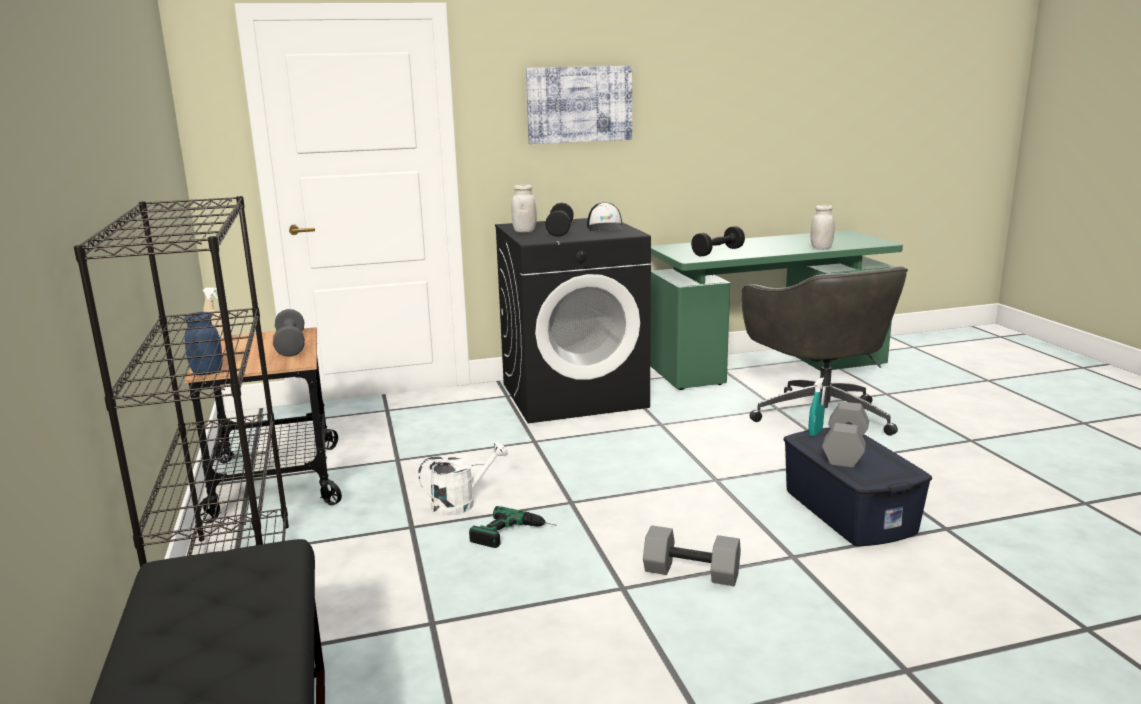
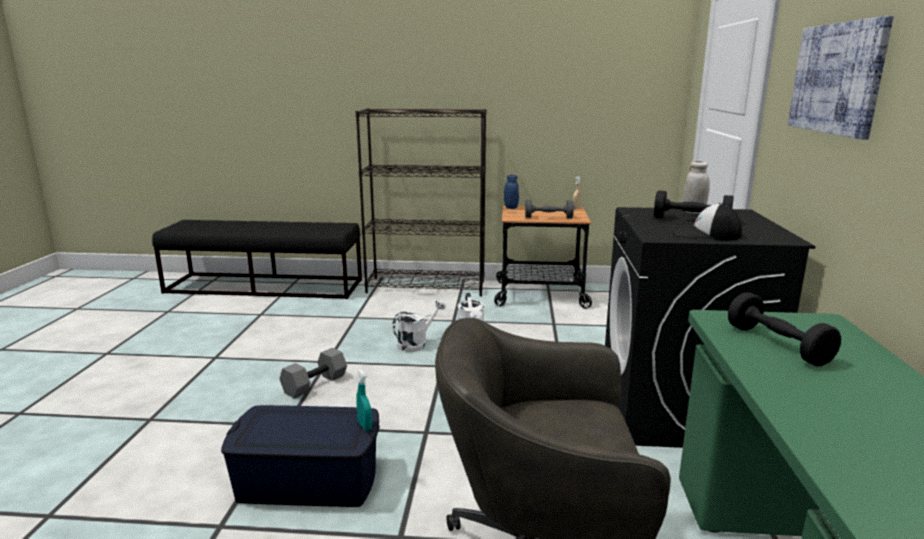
camera: 110 degrees right, 0 degrees up
(515, 534) = (416, 343): power drill -> white watering can
(821, 248) = (823, 449): white jar -> none
(843, 449) = (319, 427): grey dumbbell -> none

